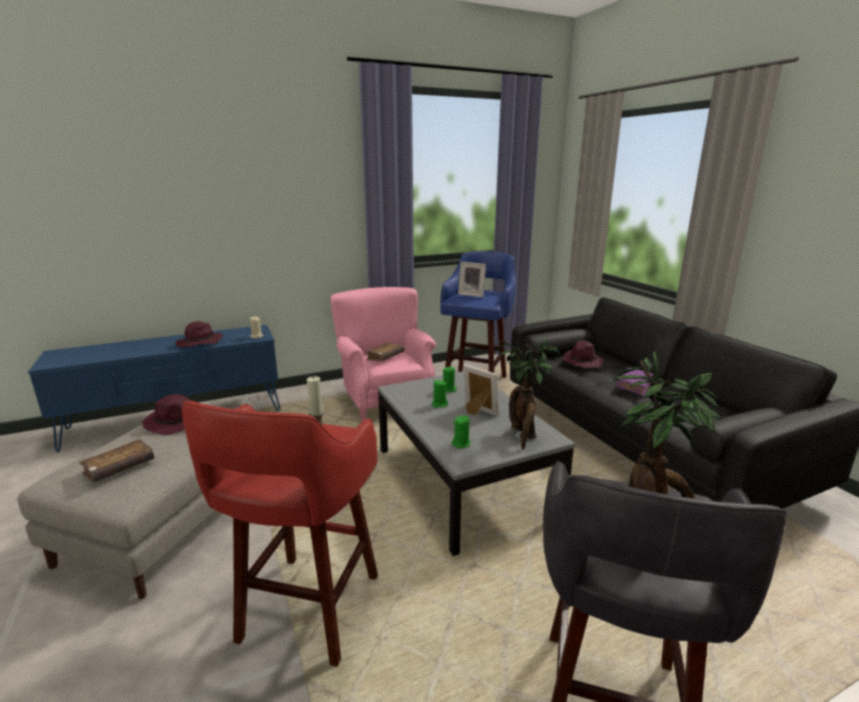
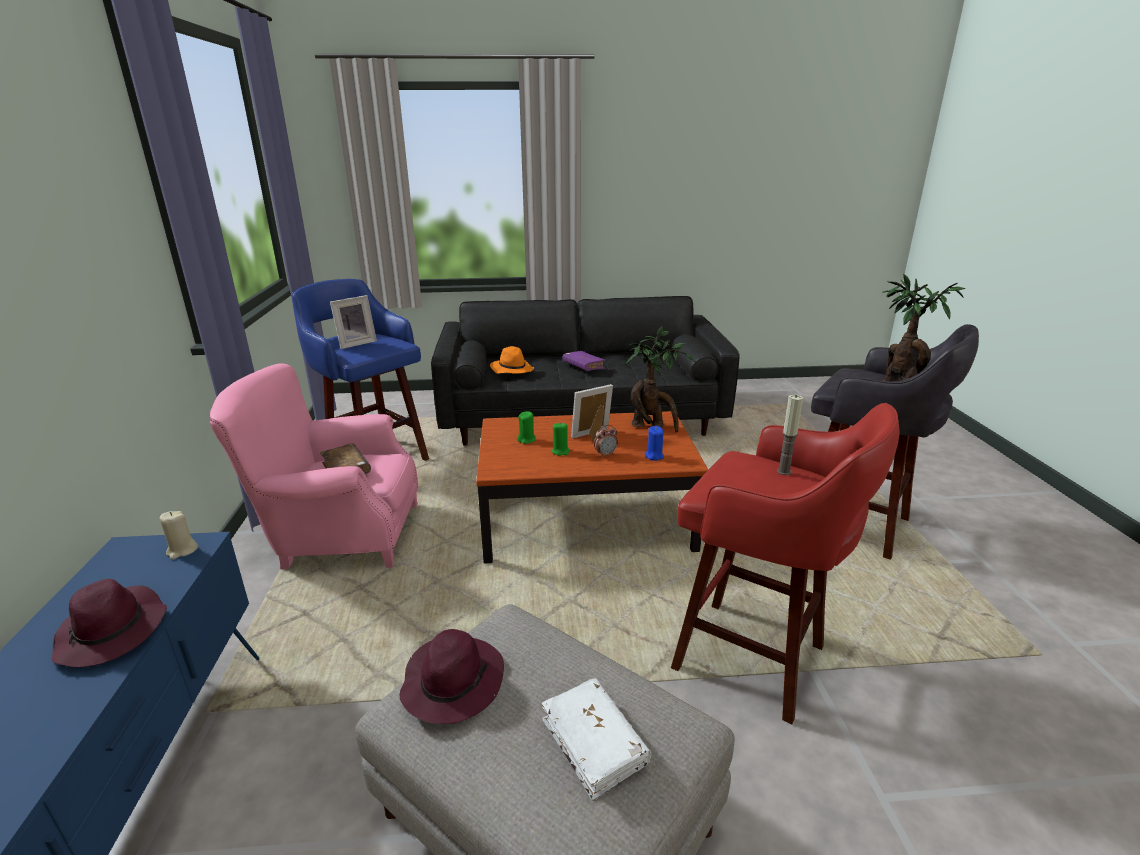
camera: 70 degrees left, 5 degrees up
(119, 468) = (594, 744): brown book -> white book
(447, 422) = (605, 454): none -> alarm clock
(461, 444) = (654, 456): green candle -> blue candle
(464, 481) = (586, 519): grey coffee table -> brown coffee table
(581, 361) = (512, 369): purple hat -> orange hat

